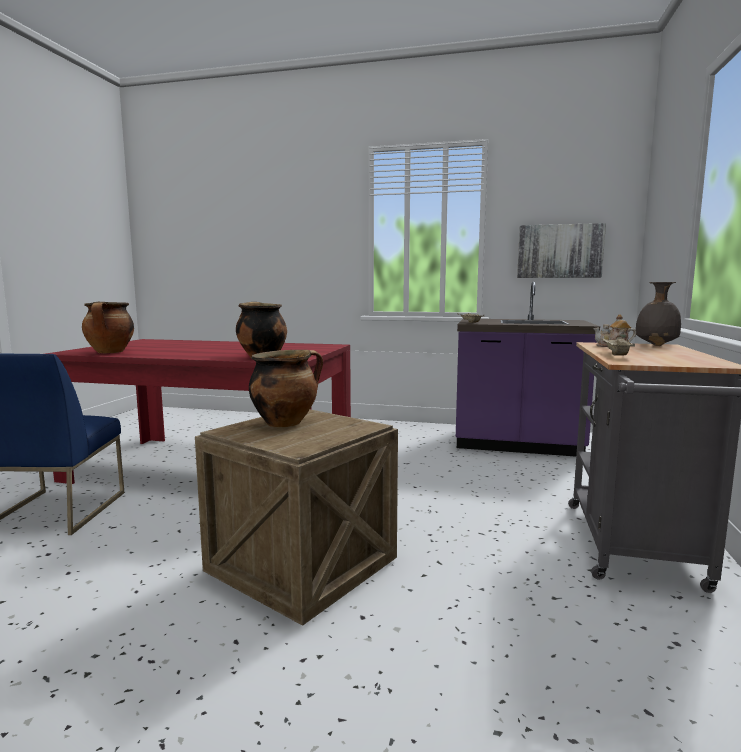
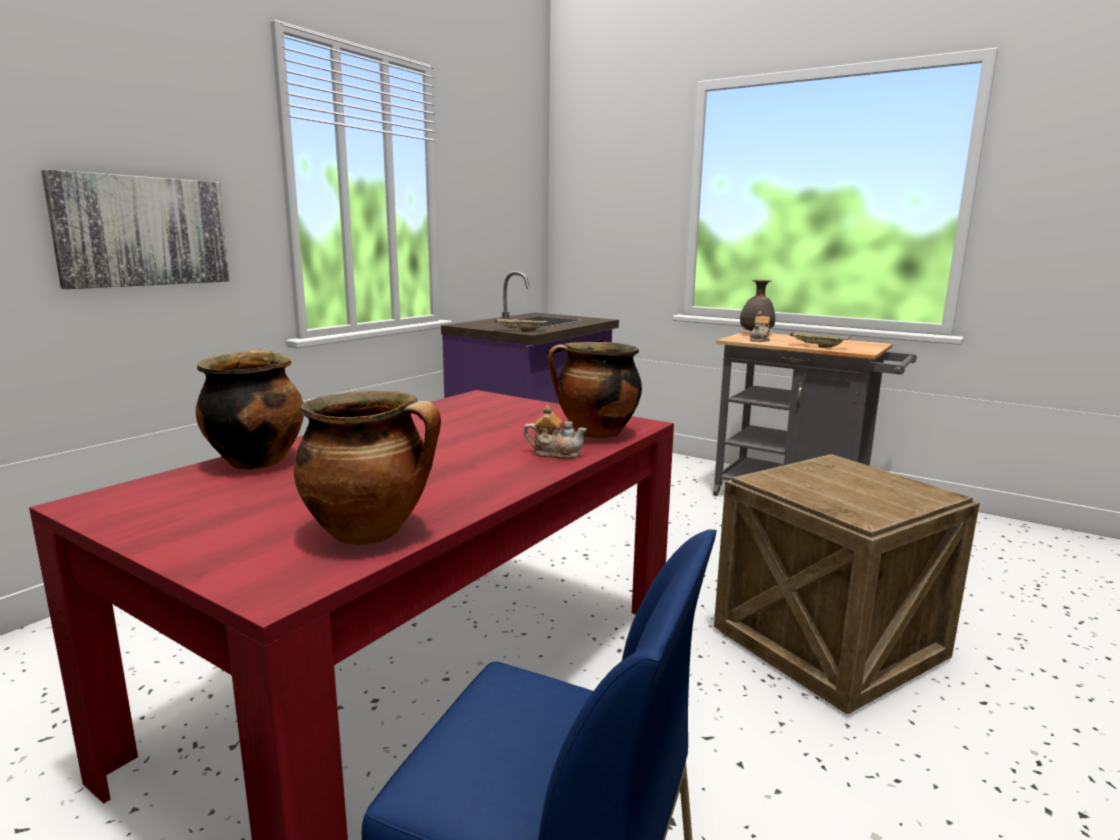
camera: 70 degrees left, 5 degrees up
(218, 356) = (555, 453): none -> teapot
(286, 423) = (823, 489): cooking pot -> cooking pot (256, 461)
(559, 251) = (497, 231): picture -> picture (143, 231)

